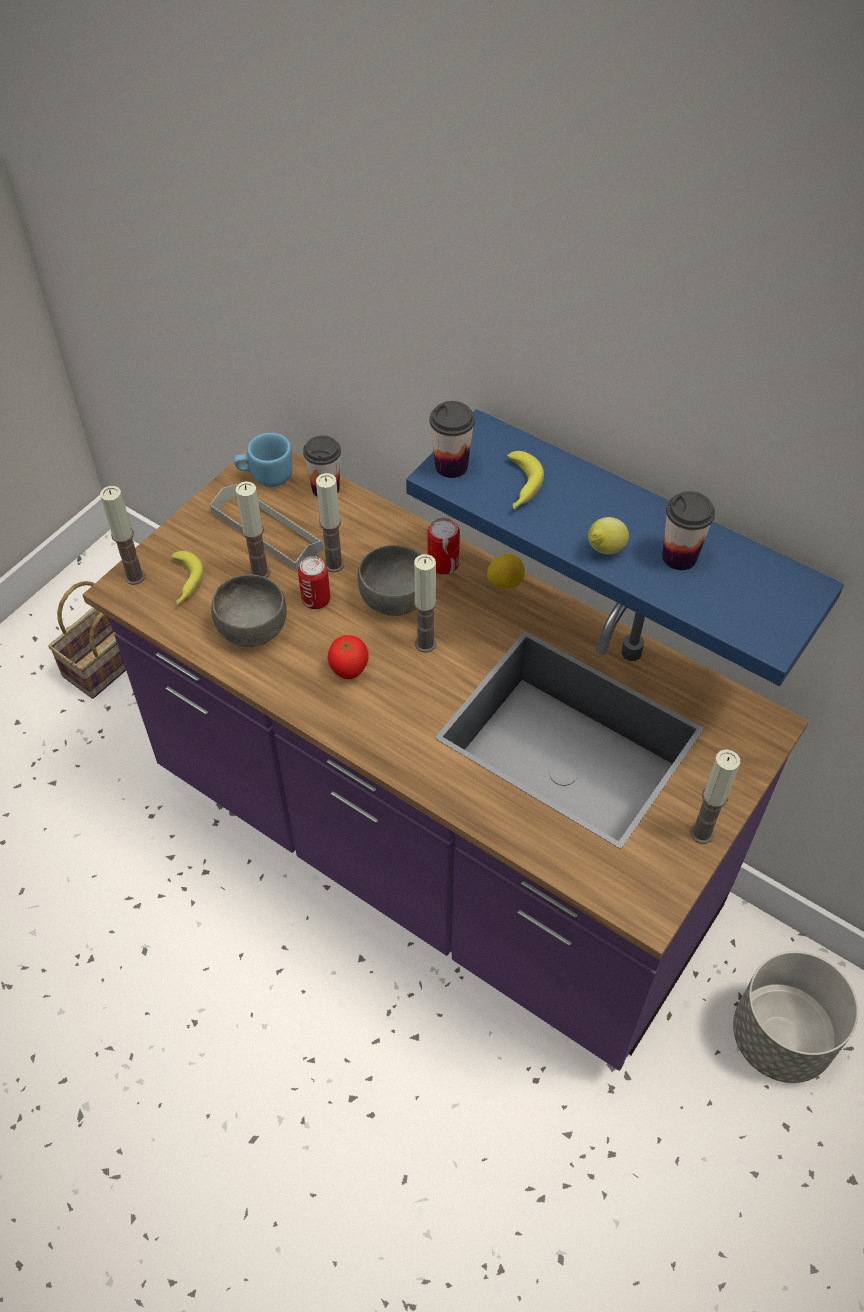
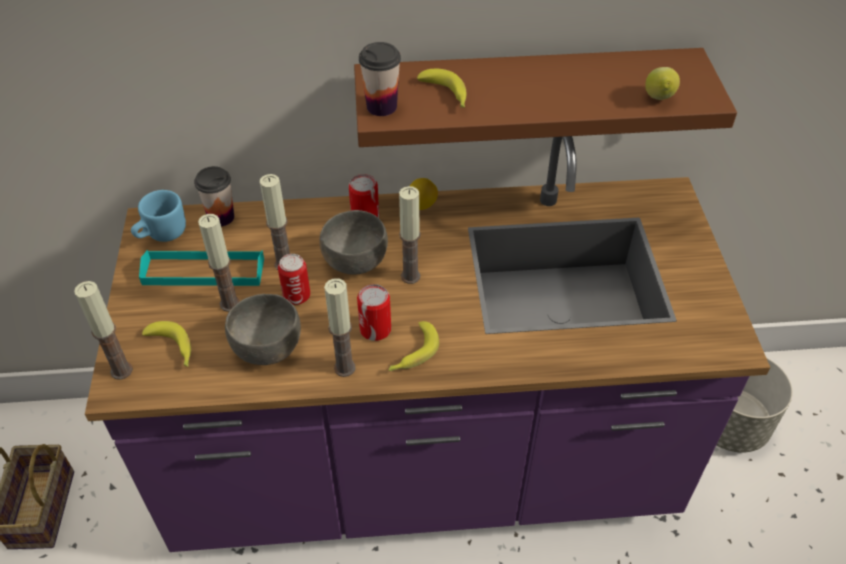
camera: 40 degrees left, 5 degrees down
(266, 530) = (203, 271): grey tray -> turquoise tray
(348, 671) = (375, 329): tomato -> can
(356, 713) = (412, 353): none -> banana
(604, 551) = (548, 103): lemon -> lemon (658, 99)
(641, 531) = (526, 97): blue shelf -> brown shelf
(679, 557) = (597, 82): cup -> none
(701, 833) = (708, 279): candle -> candle (345, 368)

